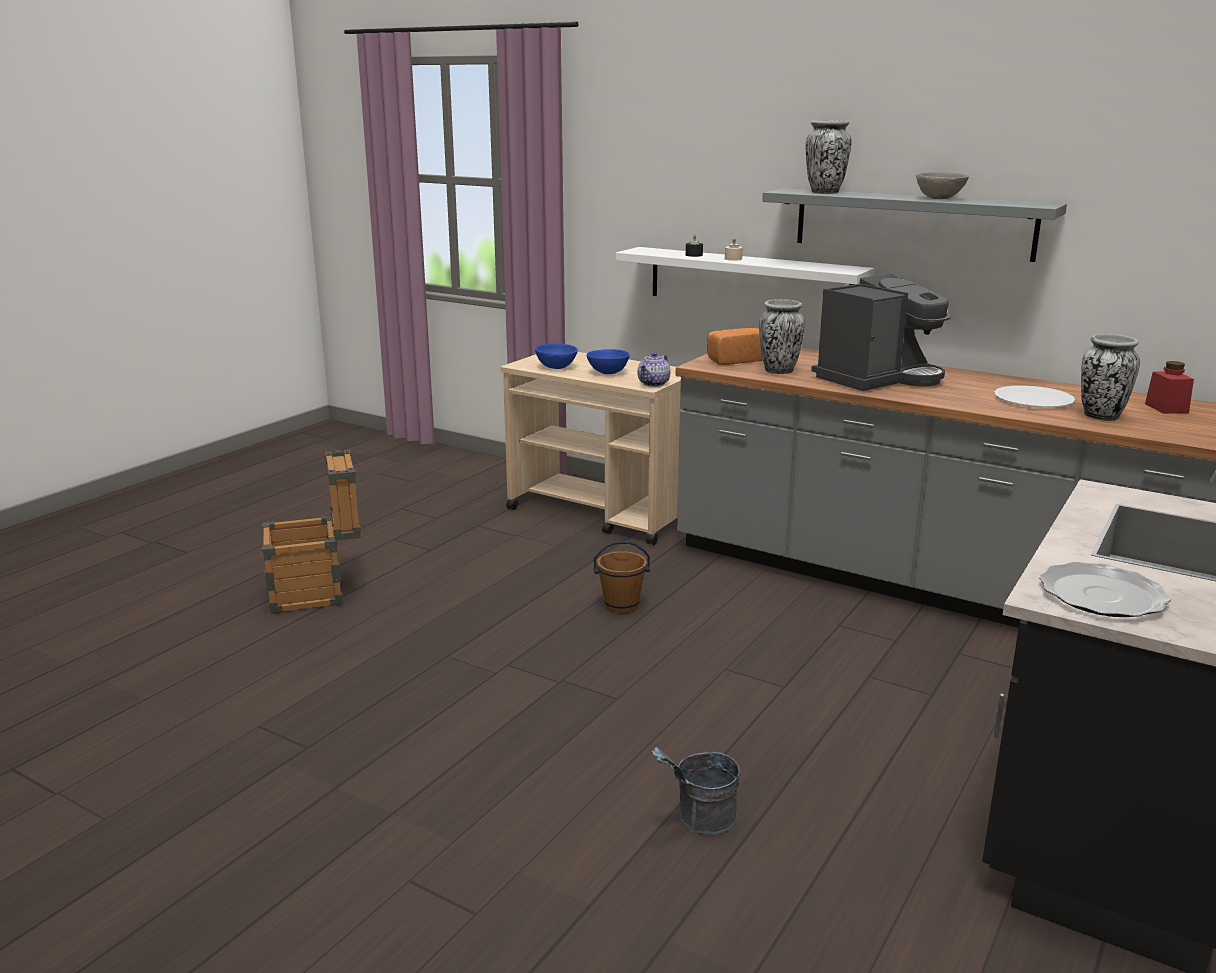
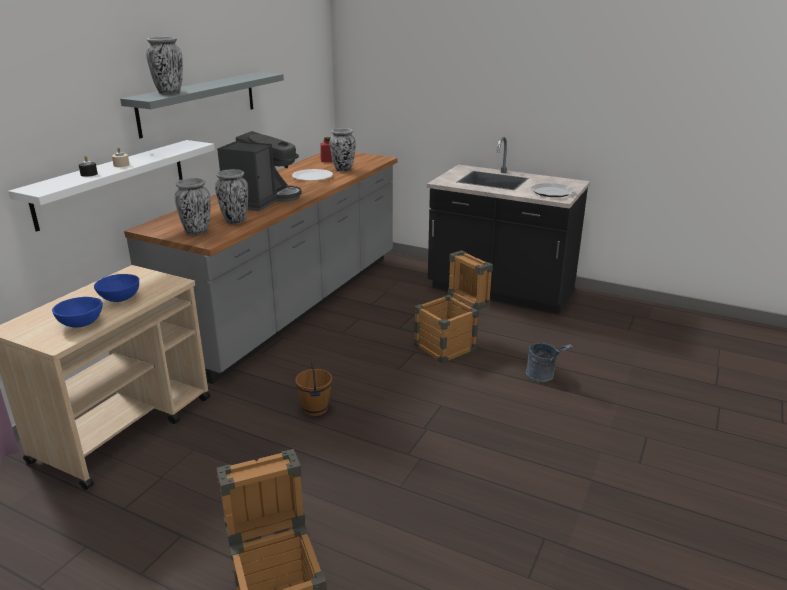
camera: 95 degrees left, 5 degrees up
(654, 383) = (168, 280): teapot -> none
(735, 360) = (197, 232): bread -> vase
(811, 725) = (451, 345): none -> crate
(878, 378) = (261, 200): coffee machine -> coffee machine turned 60 degrees clockwise
(940, 198) = (225, 81): grey bowl -> none

